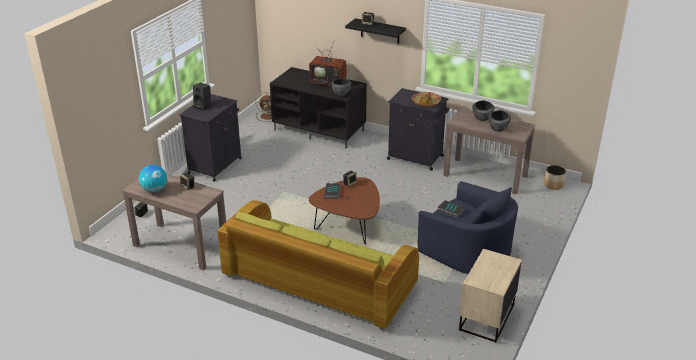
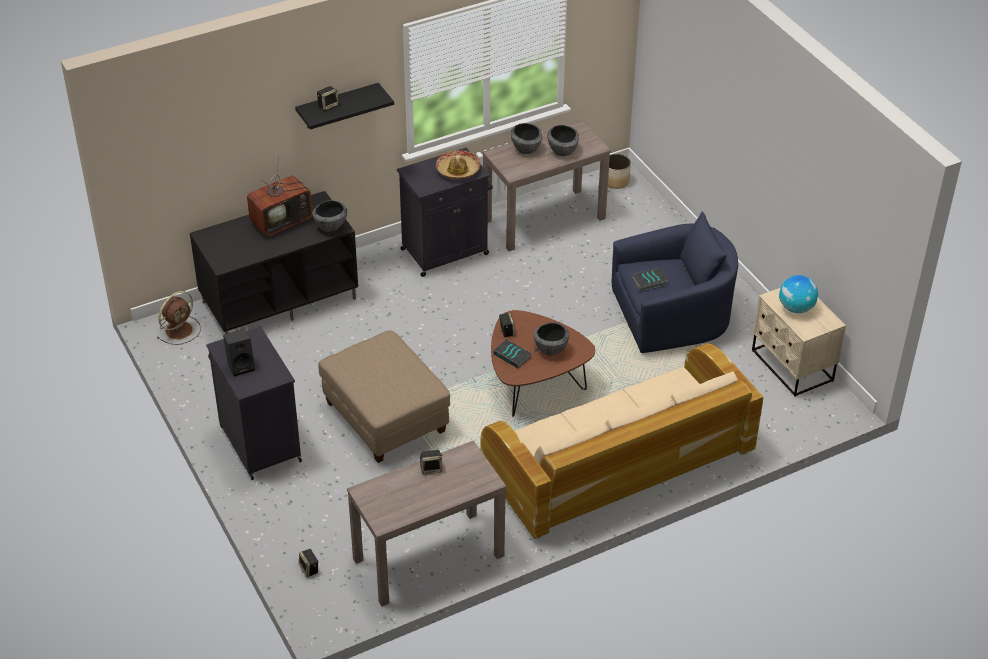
camera: 55 degrees left, 10 degrees up
(155, 190) = (408, 503): globe -> globe (796, 308)
(270, 191) = (385, 417): none -> beige ottoman
(318, 281) = (618, 463): green sofa -> beige sofa
(352, 202) = (550, 349): none -> bowl

